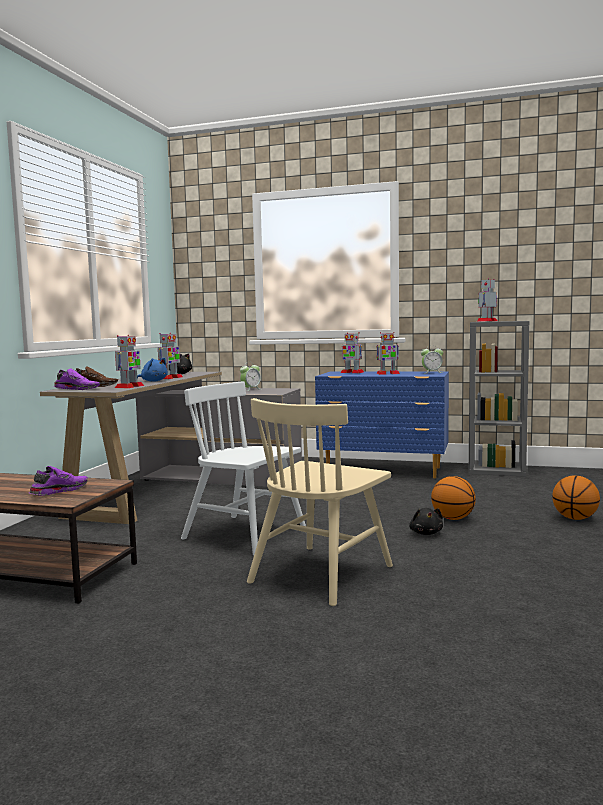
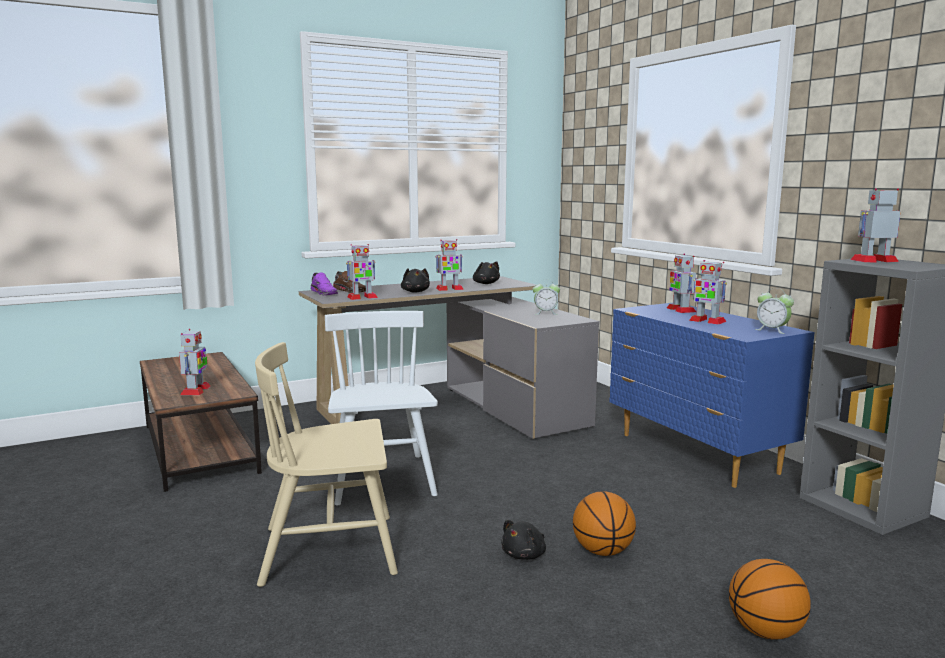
camera: 45 degrees right, 5 degrees up
(59, 491) = (195, 390): purple shoe -> toy robot
(153, 381) = (415, 292): blue plush toy -> black plush toy

